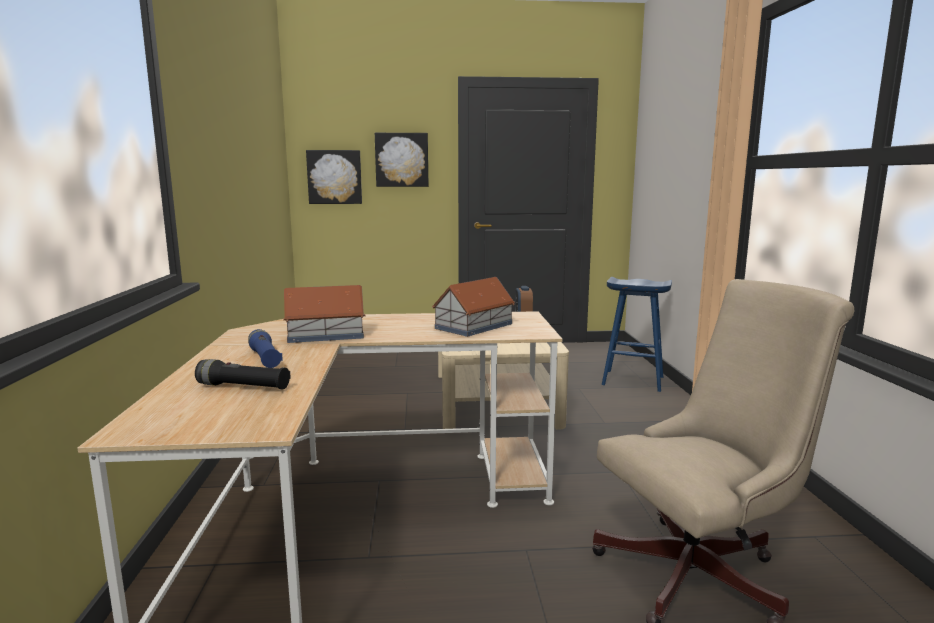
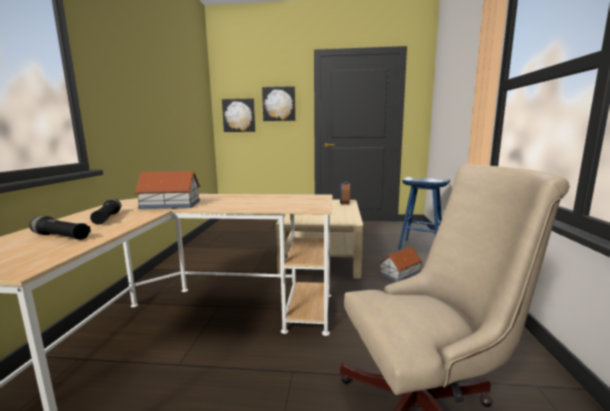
camera: 10 degrees right, 0 degrees up
(265, 358) = (107, 218): blue flashlight -> black flashlight
(473, 326) = (275, 202): toy house -> toy house (399, 273)

